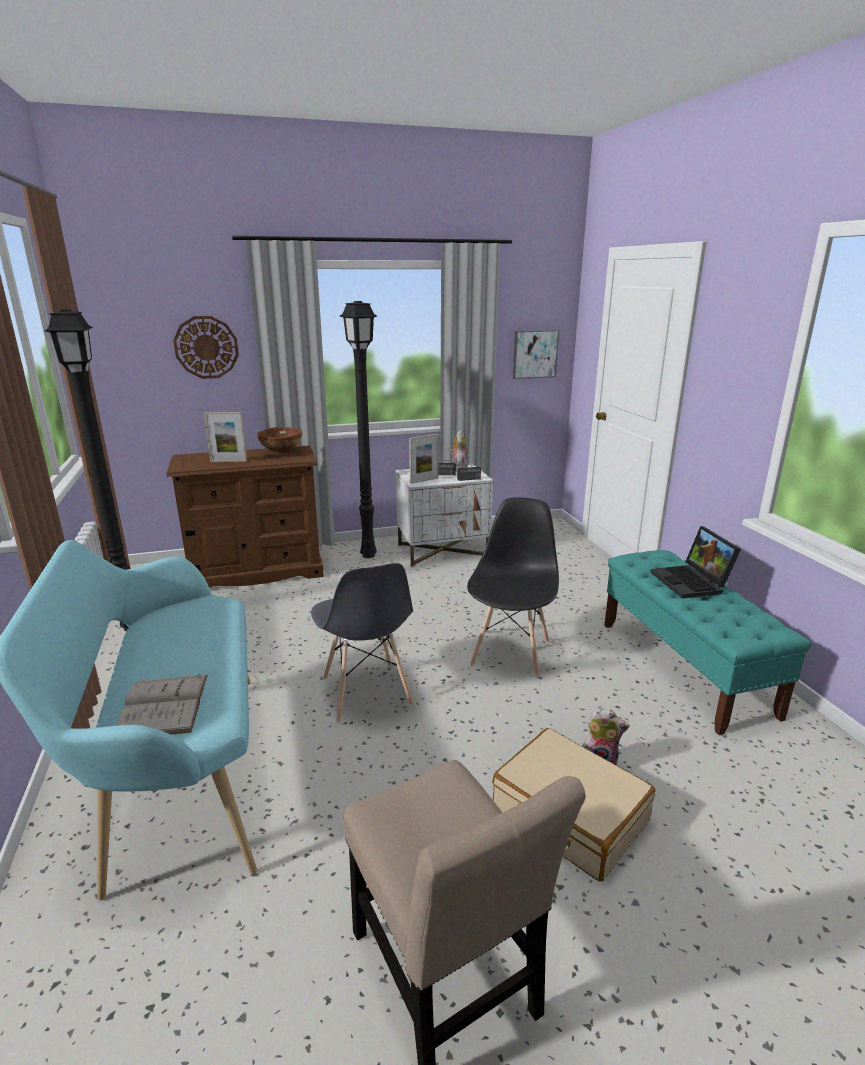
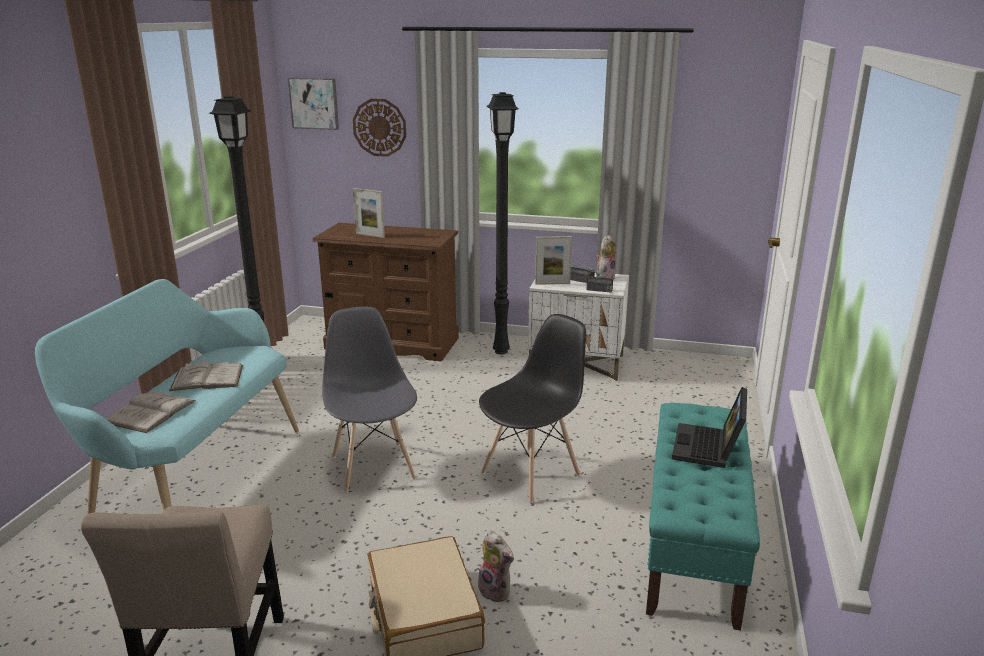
camera: 30 degrees right, 0 degrees up
(186, 646) = (207, 378): none -> white book
(281, 453) = (422, 234): brown bowl -> none
(366, 692) = (373, 466): grey chair -> grey chair turned 150 degrees clockwise
(534, 354) = (725, 158): picture -> picture (314, 103)

